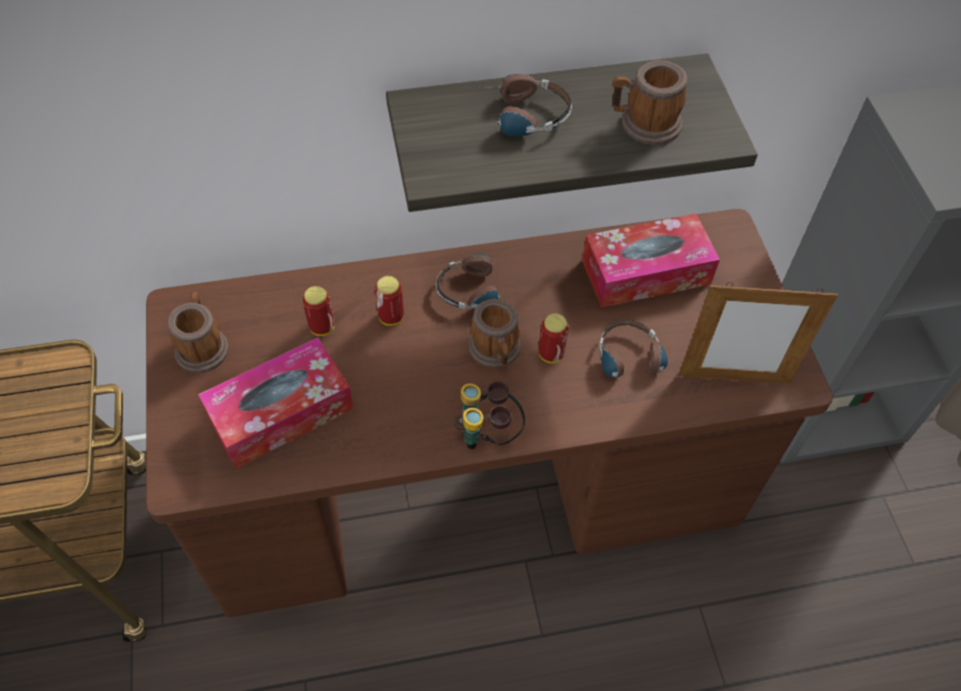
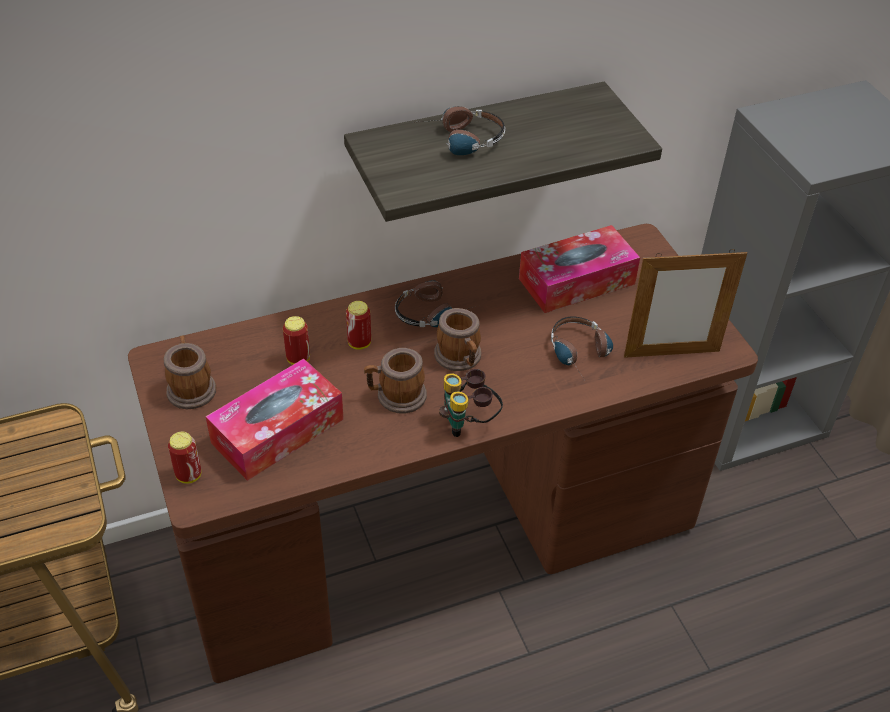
camera: 10 degrees left, 10 degrees down
(551, 354) = (509, 354): can -> can (188, 475)
(643, 124) = (565, 136): mug -> mug (396, 396)

